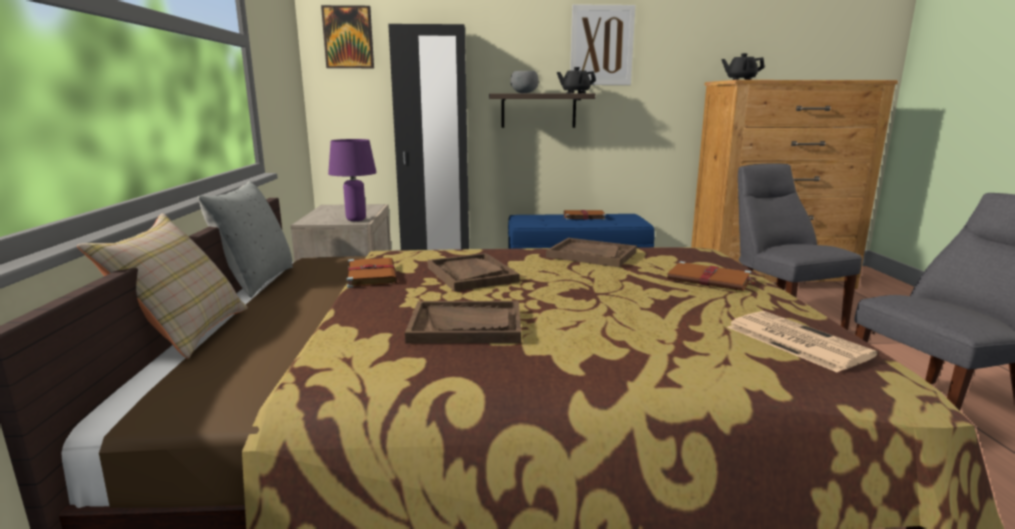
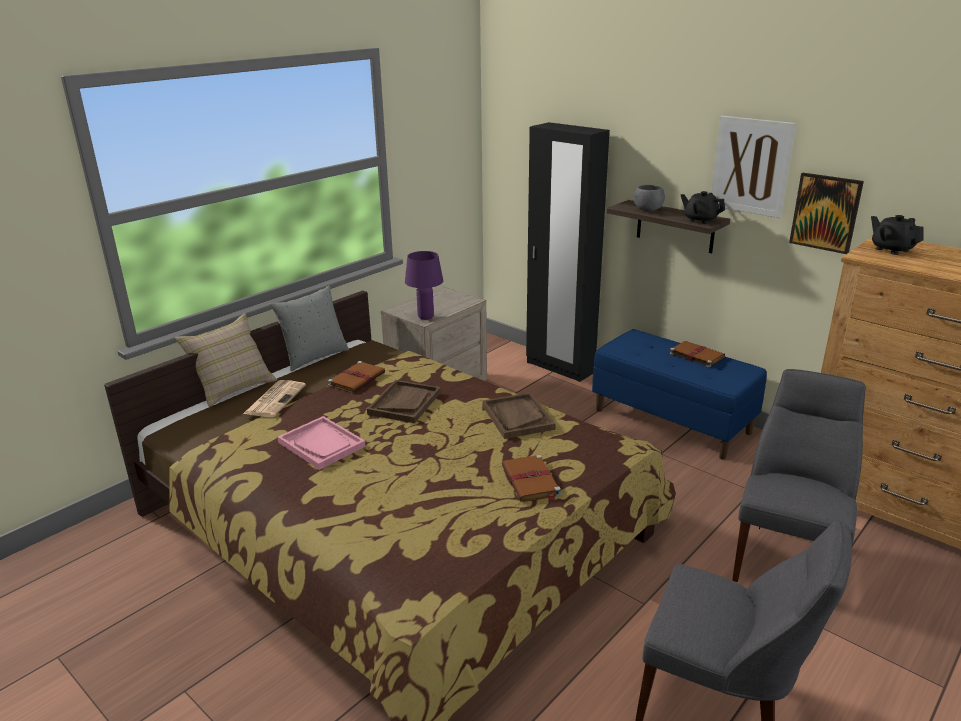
camera: 45 degrees right, 10 degrees up
(348, 37) = (515, 126): picture -> picture (825, 212)
(466, 325) = (322, 444): brown tray -> pink tray
(794, 341) = (443, 550): newspaper -> newspaper (275, 399)

